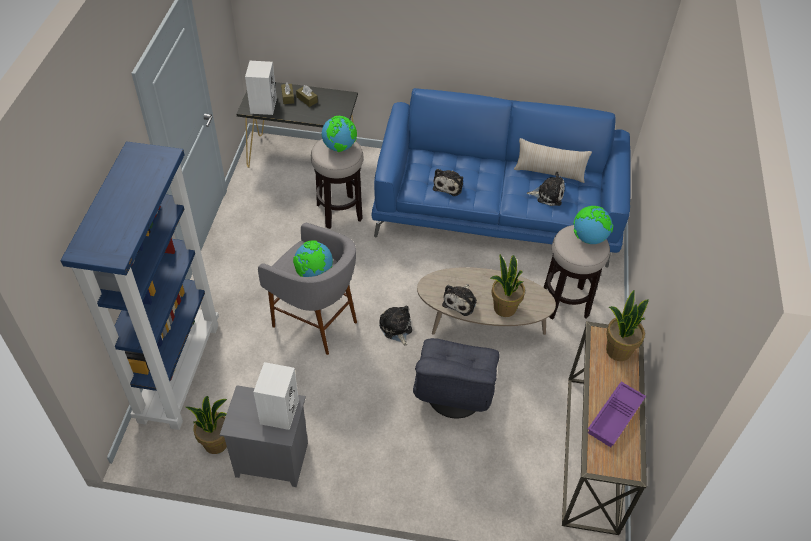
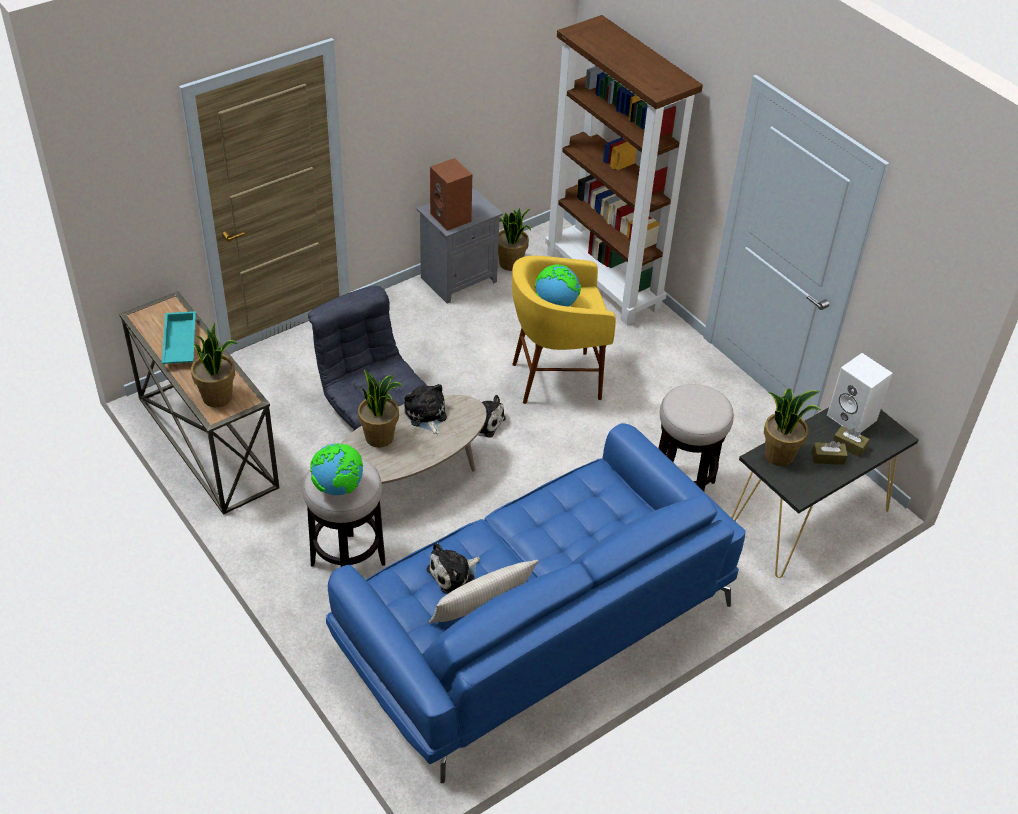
camera: 135 degrees right, 5 degrees down
(179, 371) = (604, 281): blue bookcase -> brown bookcase
(279, 411) = (452, 218): white speaker -> brown speaker
(316, 323) = (555, 379): grey stool -> yellow stool
(327, 115) = (779, 455): none -> potted plant
(339, 147) = (698, 409): globe -> none
(449, 185) = (570, 504): plush toy -> none
(615, 418) = (179, 343): purple tray -> turquoise tray

